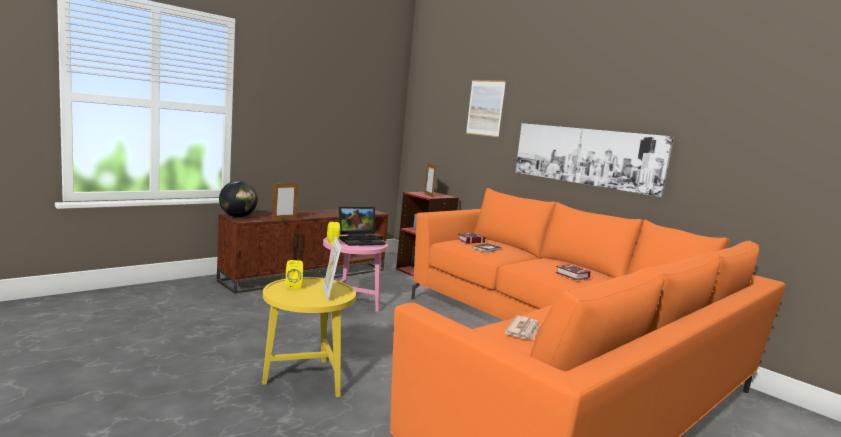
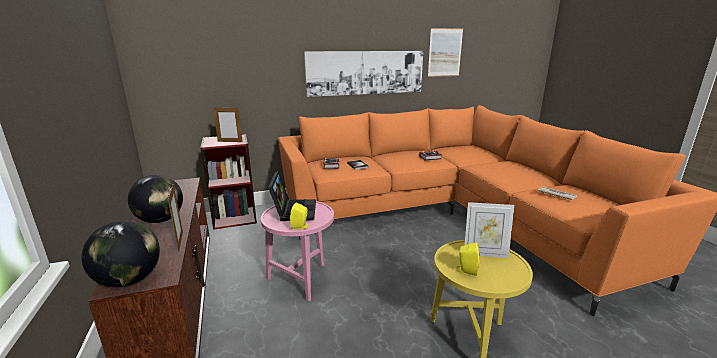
camera: 65 degrees left, 10 degrees up
(308, 214) = (160, 220): none -> globe
(485, 108) = (254, 39): picture -> picture (445, 52)

